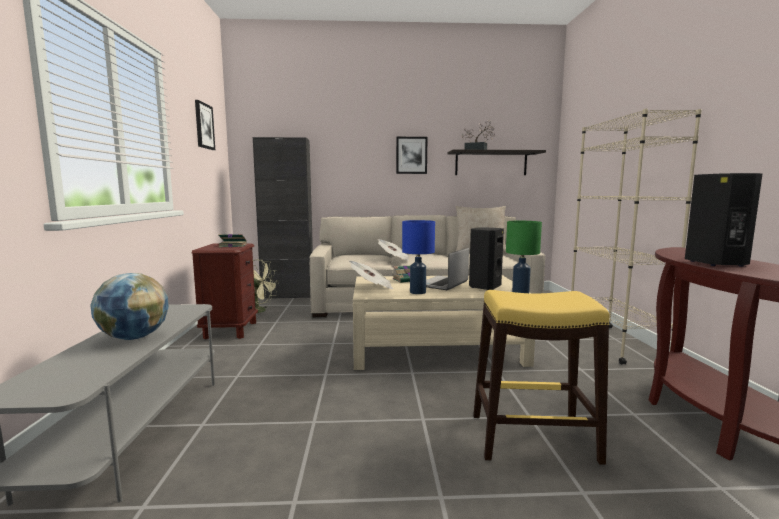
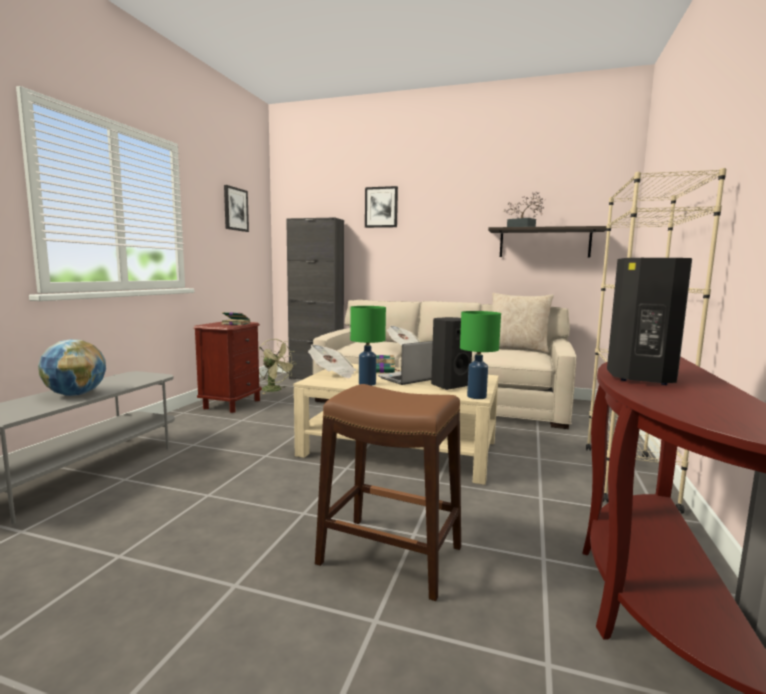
camera: 20 degrees right, 0 degrees up
(411, 155) = (449, 234): picture -> picture (381, 207)
(417, 292) = (366, 383): blue table lamp -> green table lamp
(533, 438) = (390, 556): yellow stool -> brown stool

